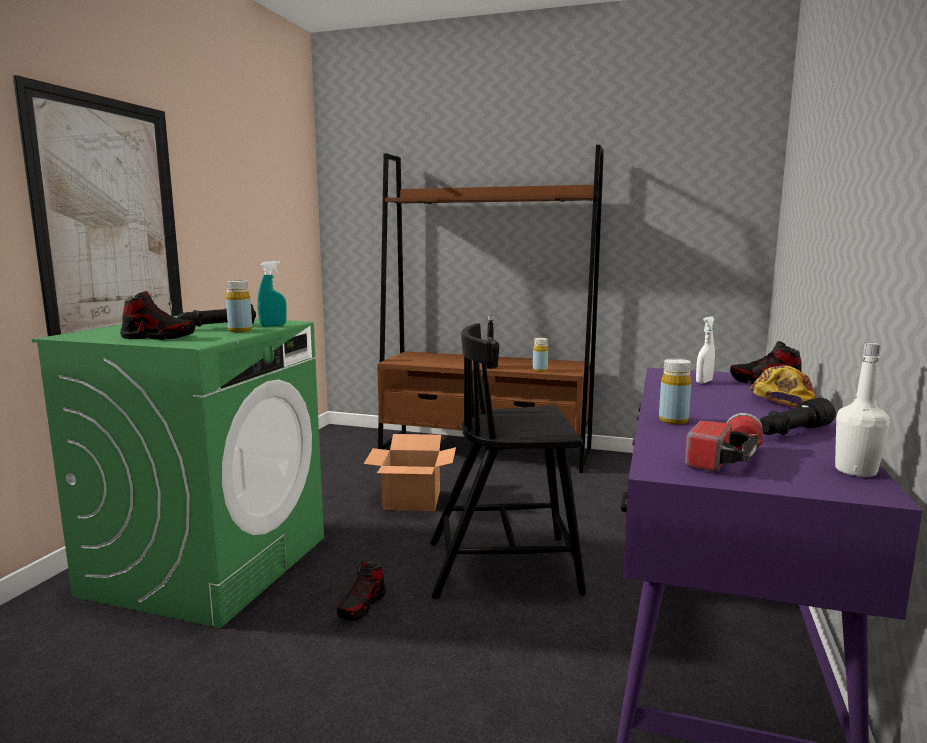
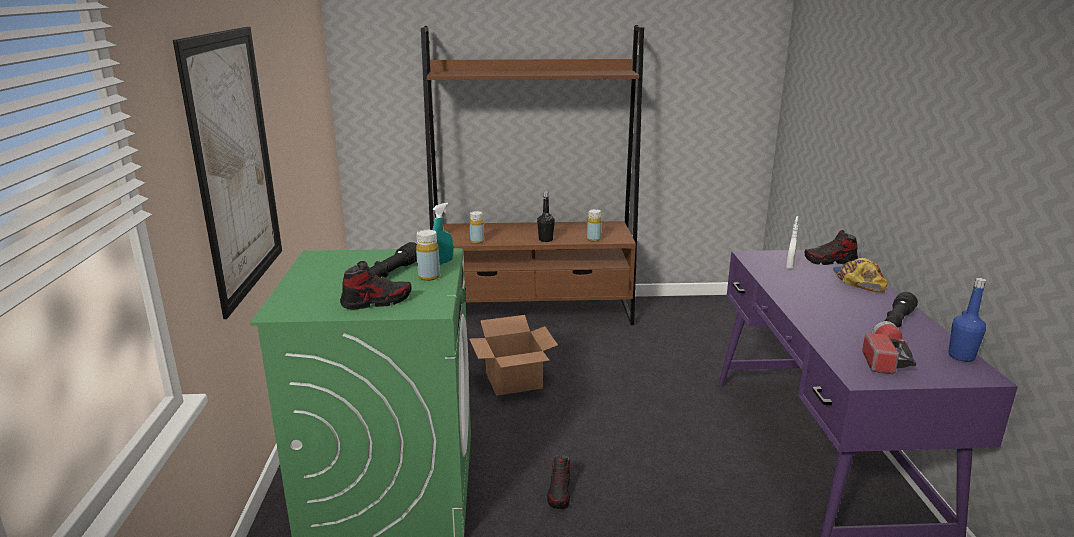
camera: 20 degrees left, 10 degrees up
(506, 566) = (641, 431): black chair -> none
(673, 420) = (816, 320): yellow bottle -> yellow bottle (477, 241)
(855, 471) = (961, 356): white bottle -> blue bottle

